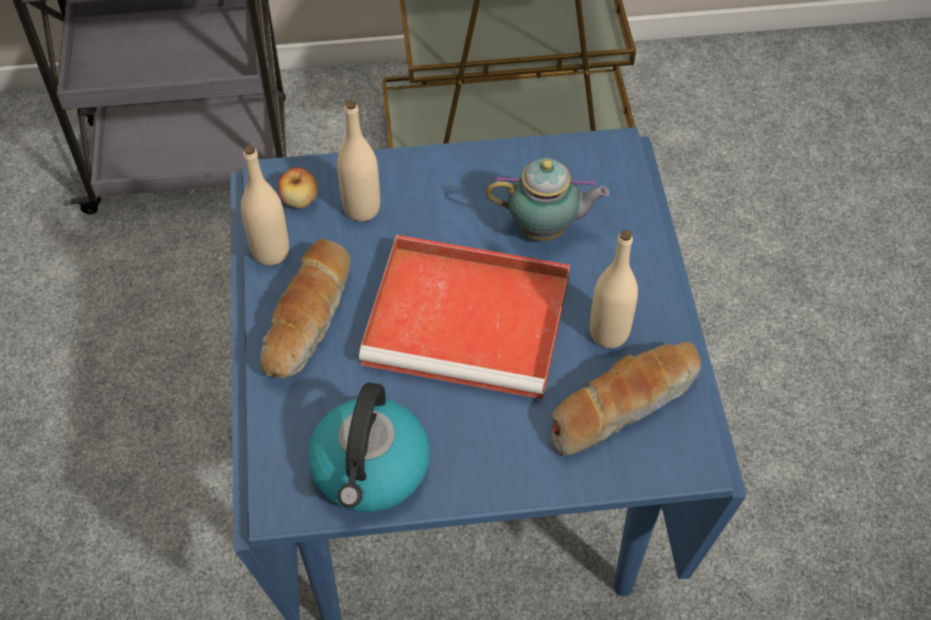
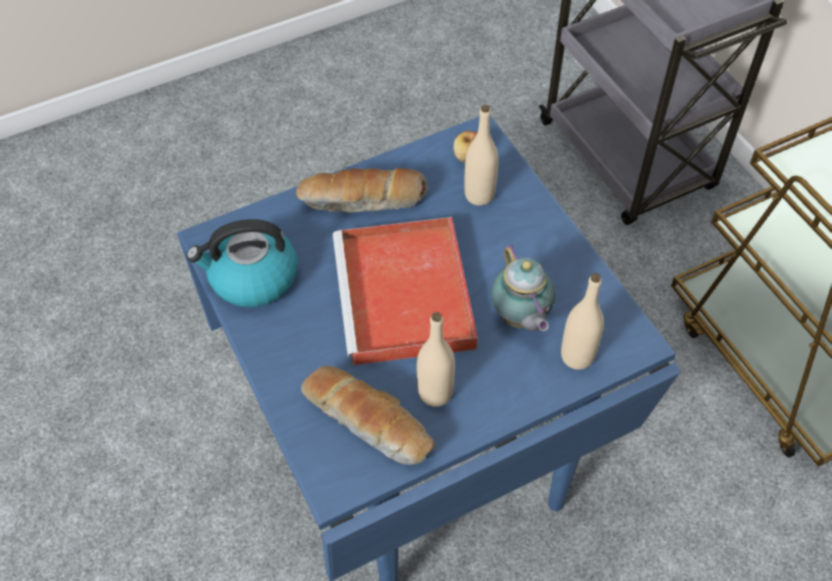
camera: 70 degrees right, 0 degrees up
(270, 252) = (412, 158): beige bottle -> beige bottle (577, 356)

